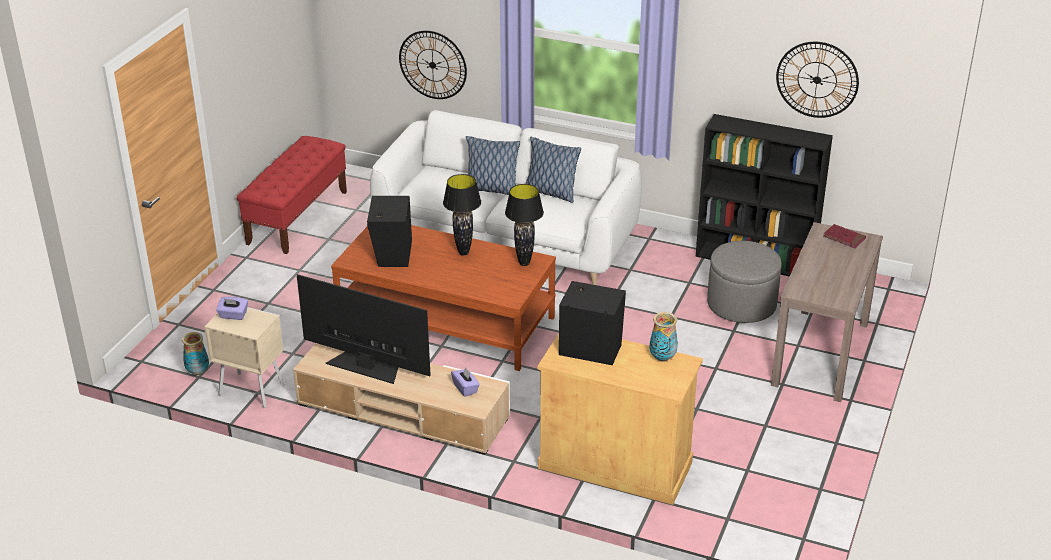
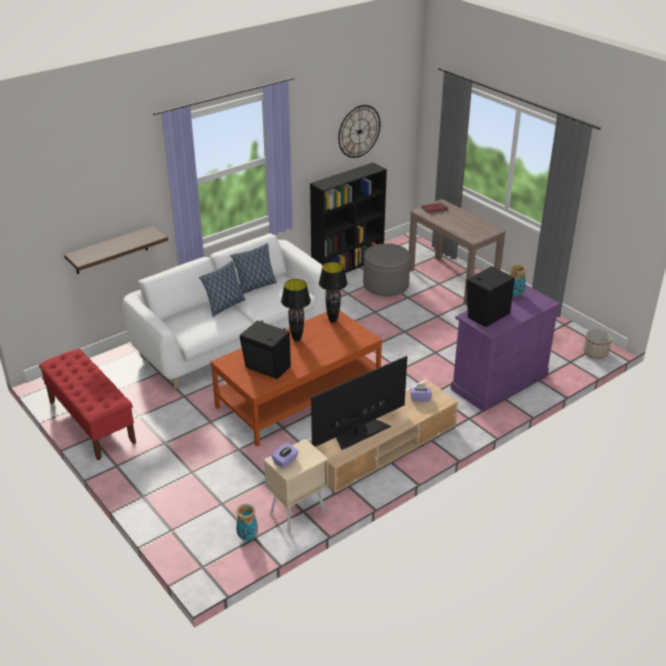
camera: 60 degrees left, 0 degrees up
(432, 65) = (111, 250): wall clock -> shelf
(615, 465) = (499, 382): beige cabinet -> purple cabinet
(775, 538) = (595, 353): none -> planter

